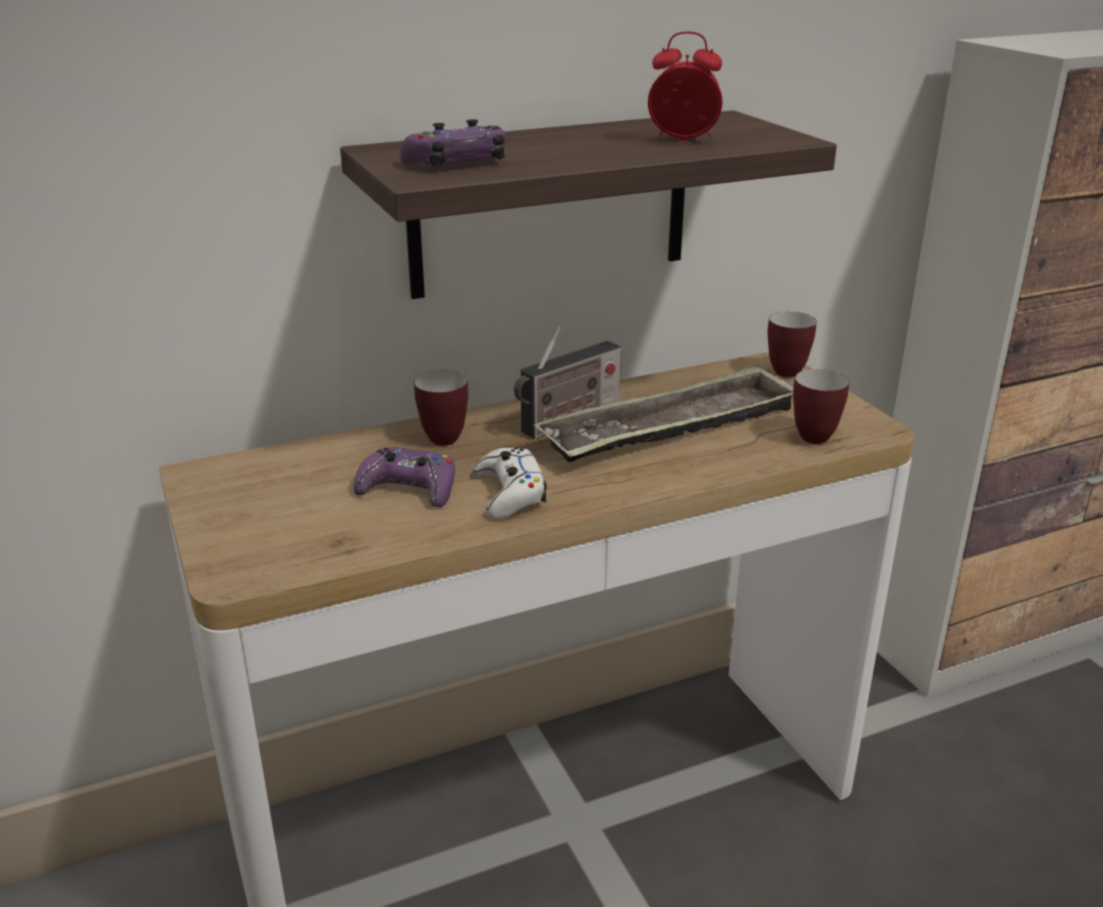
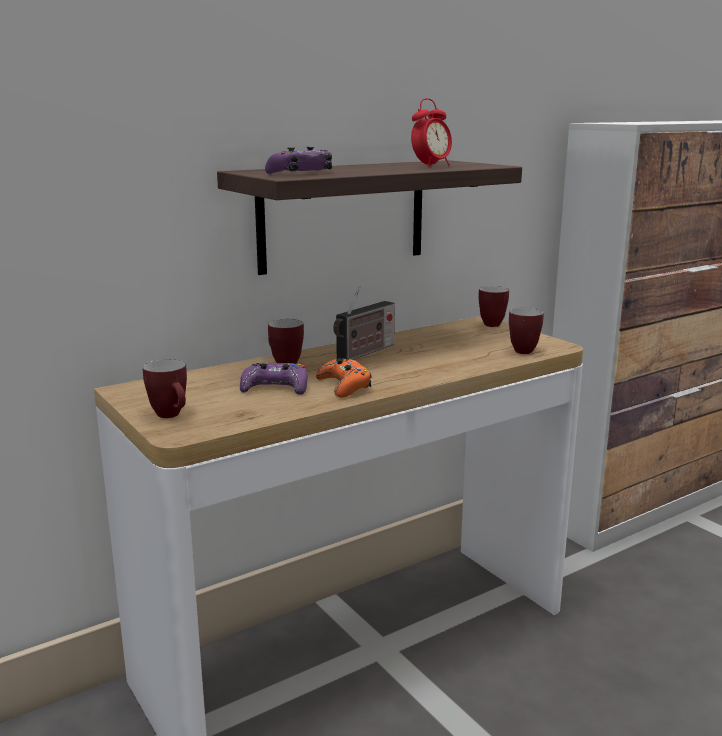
camera: 10 degrees left, 10 degrees down
(240, 536) = (172, 416): none -> mug
(510, 493) = (344, 386): white game controller -> orange game controller
(671, 429) = (433, 352): tray -> none
(683, 140) = (431, 166): alarm clock -> alarm clock turned 135 degrees clockwise

